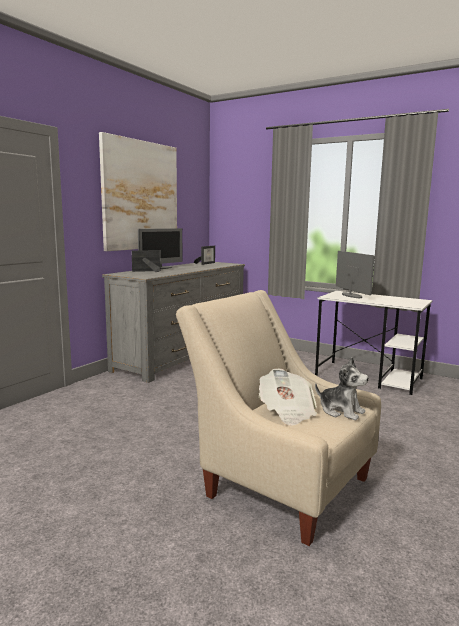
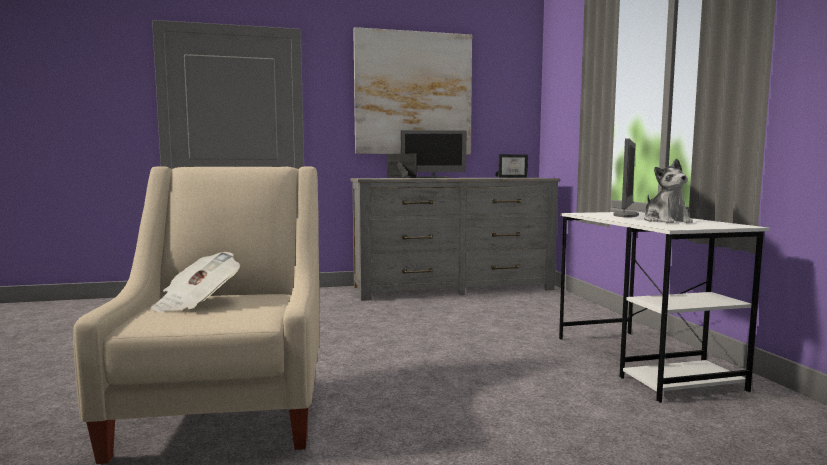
camera: 45 degrees right, 5 degrees down
(341, 411) = (236, 317): plush toy -> plush toy (665, 221)

